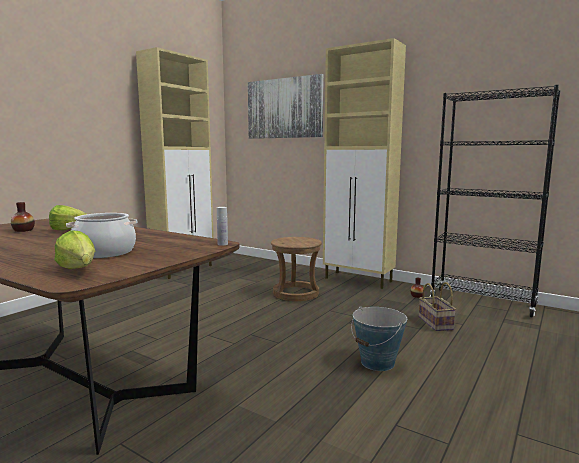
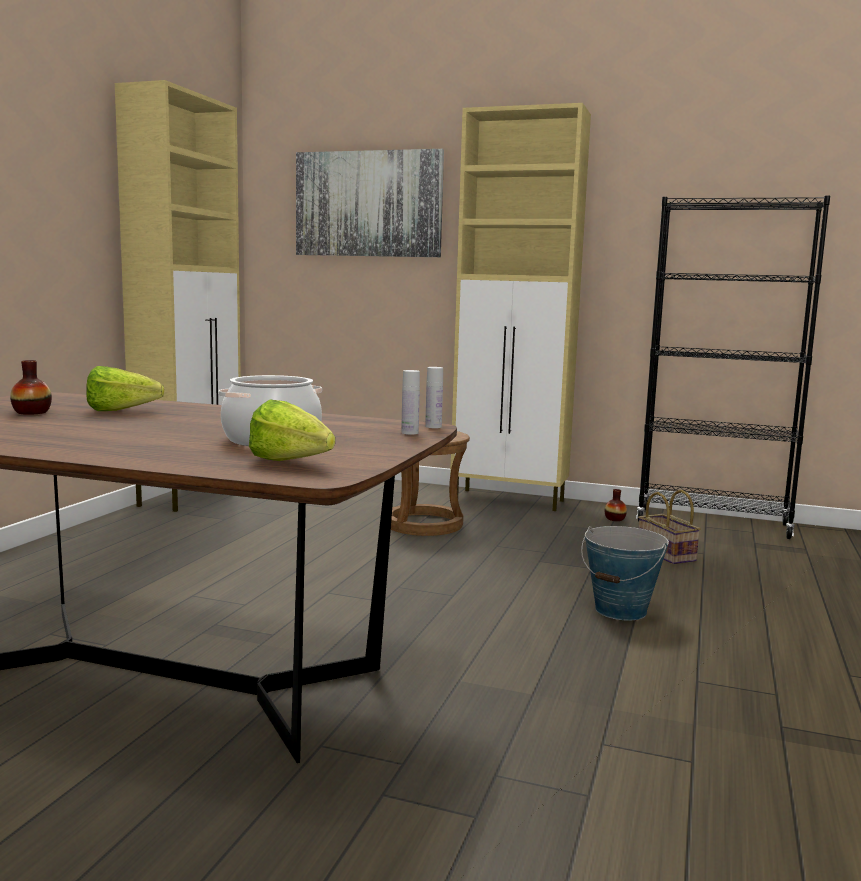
camera: 15 degrees left, 0 degrees up
(198, 248) = (409, 433): none -> white bottle

